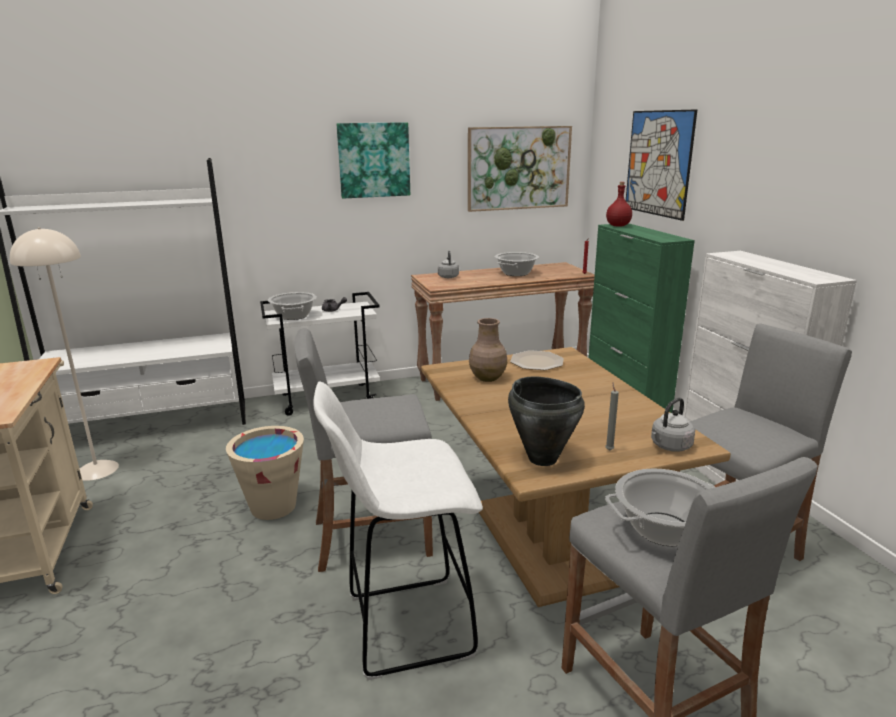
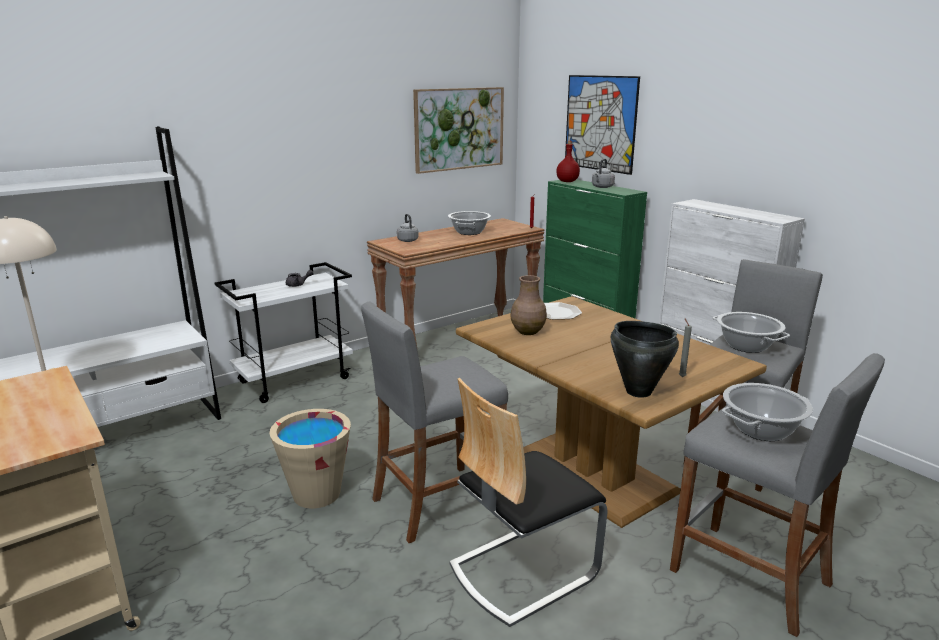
camera: 20 degrees left, 0 degrees up
(294, 316) = (261, 295): cooking pot -> cooking pot (747, 346)
(374, 160) = (326, 124): picture -> none
(405, 626) = (522, 570): white stool -> chair
(669, 446) = (722, 367): grey kettle -> grey kettle (602, 187)

